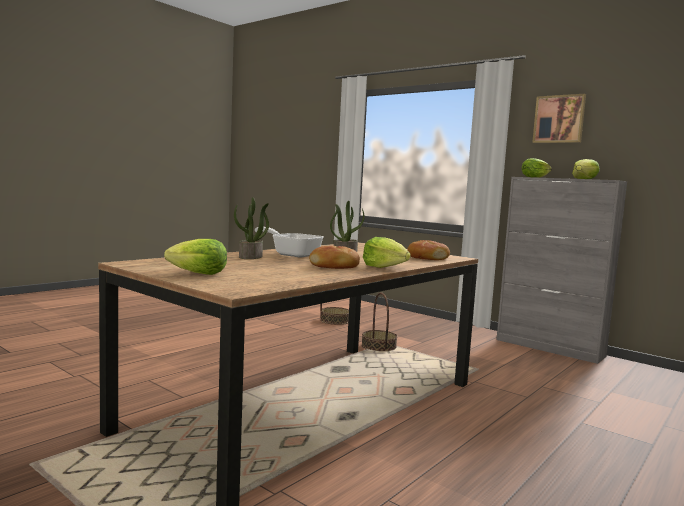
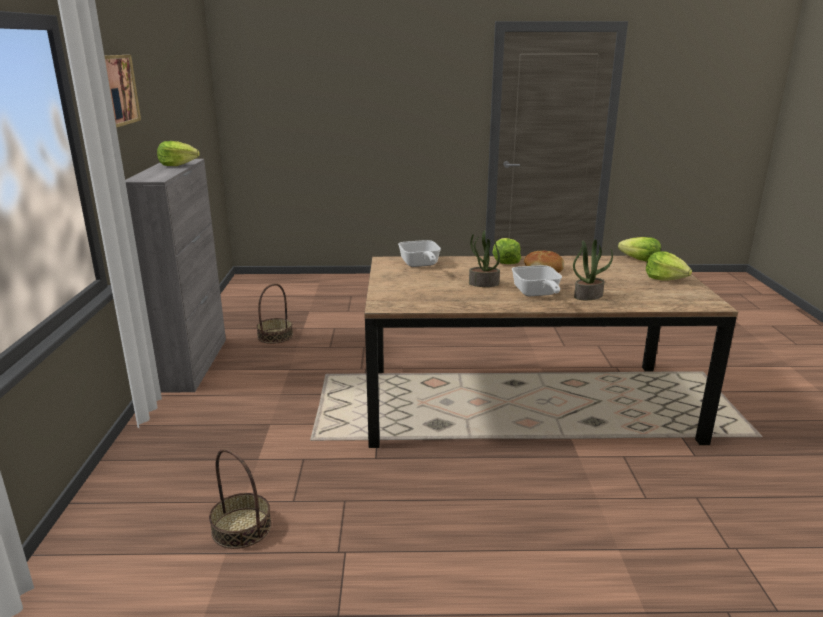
camera: 130 degrees left, 15 degrees up
(379, 346) = (329, 439): basket -> basket (275, 336)
(427, 258) = (420, 265): bread -> frying pan
(535, 177) = (150, 176): lettuce -> lettuce (639, 260)

